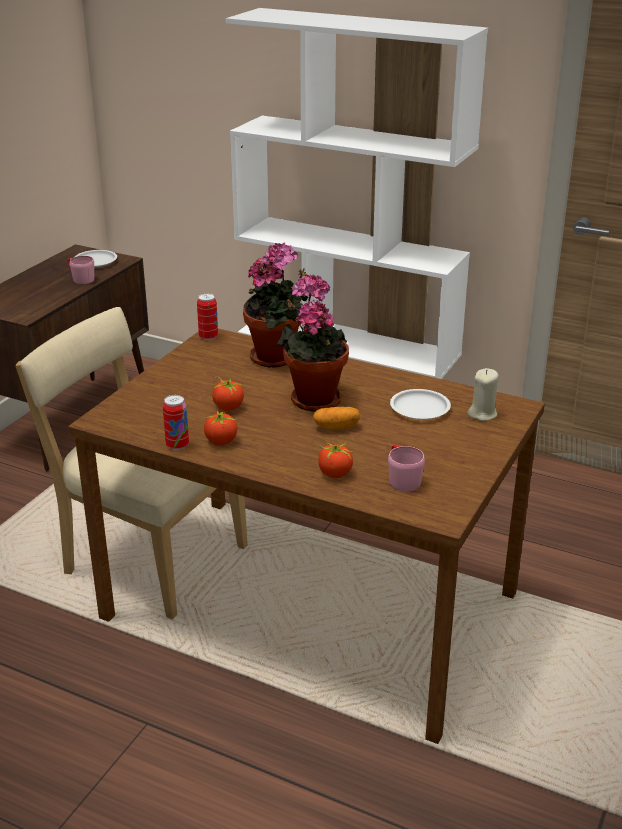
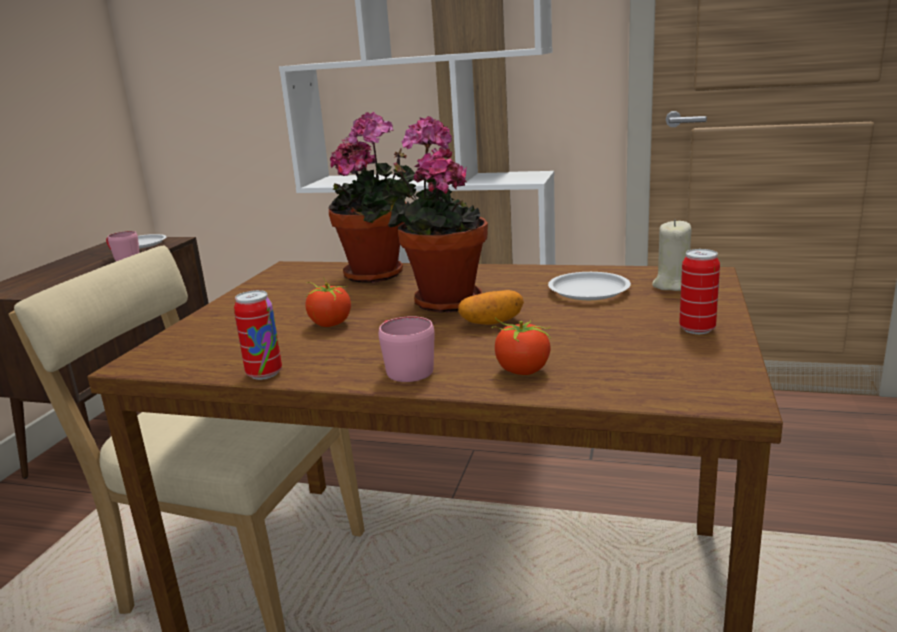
camera: 10 degrees left, 10 degrees down
(208, 337) = (284, 268): can -> can (697, 329)
(221, 441) = (332, 360): tomato -> none
(401, 479) = (625, 361): pink mug -> pink mug (403, 368)

